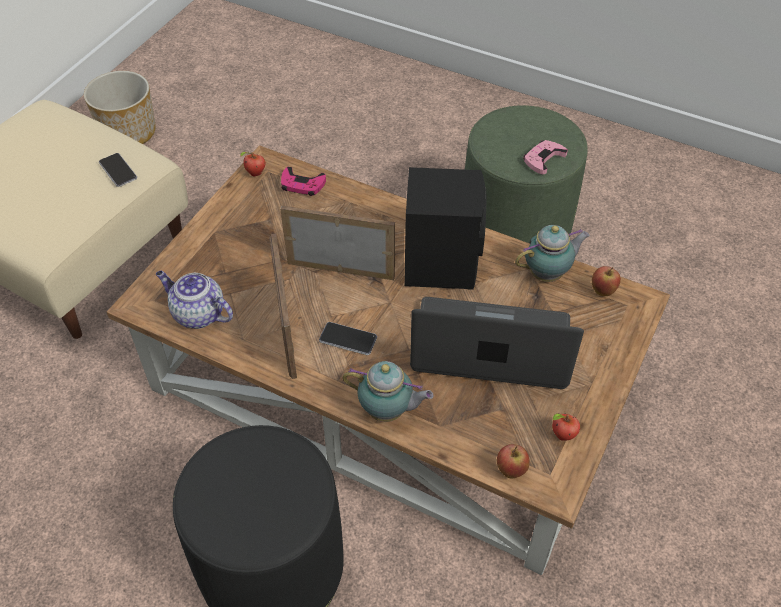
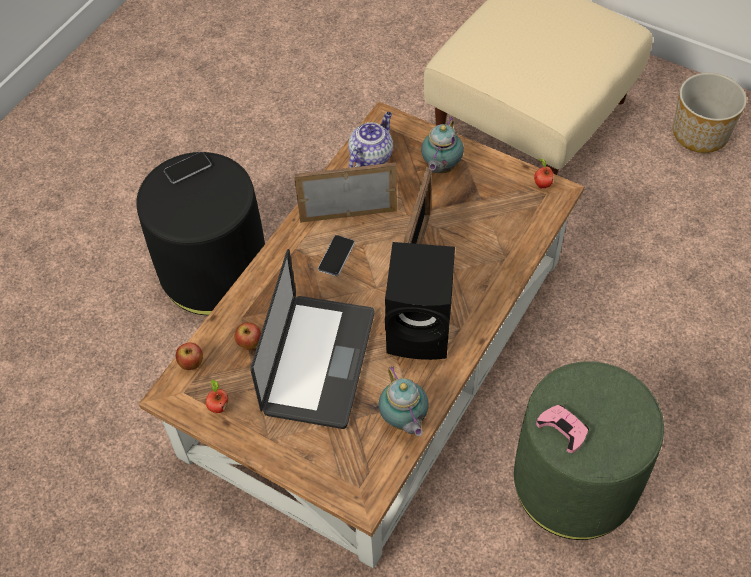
camera: 95 degrees right, 5 degrees up
(118, 170) = (545, 90): phone -> phone (187, 168)
(302, 185) = (527, 221): pink game controller -> none
(388, 411) = (259, 282): teapot -> teapot (440, 168)
(602, 291) = (378, 467): apple -> apple (250, 344)

